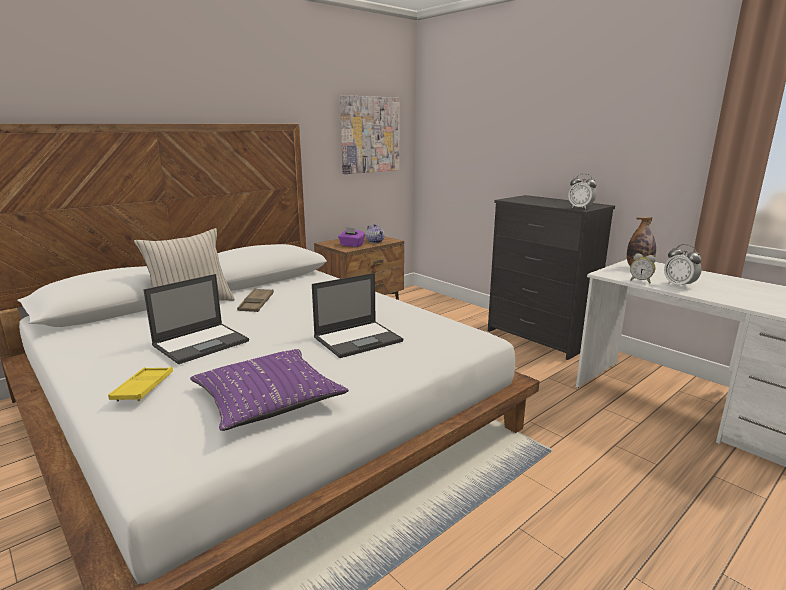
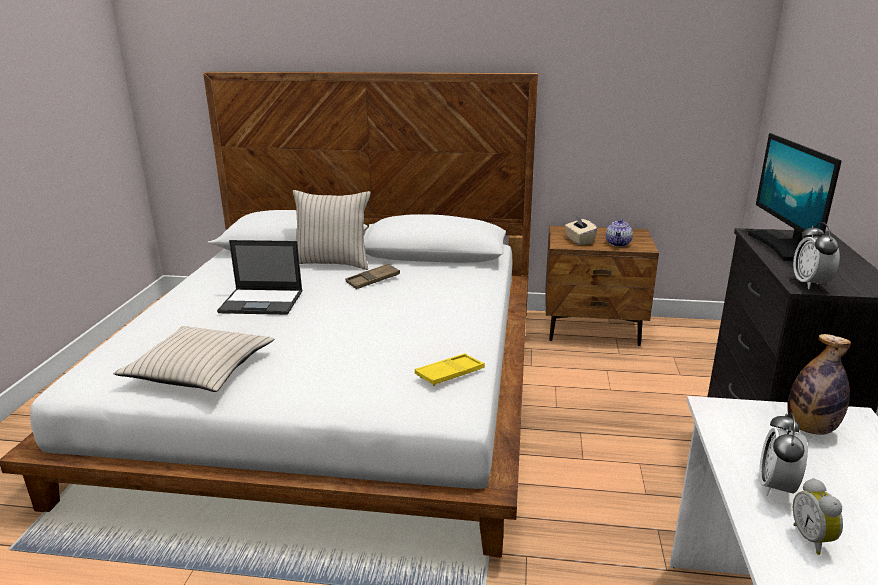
camera: 50 degrees right, 5 degrees up
(143, 388) = (172, 322): yellow tray -> yellow tray (450, 374)
(268, 400) = (200, 370): purple pillow -> beige pillow
(351, 245) = (579, 240): purple tissue box -> beige tissue box
(359, 339) = (358, 353): laptop -> none
(370, 135) = (667, 89): picture -> none
(531, 201) = (783, 246): none -> monitor
(640, 281) = (731, 446): alarm clock -> alarm clock (813, 539)

